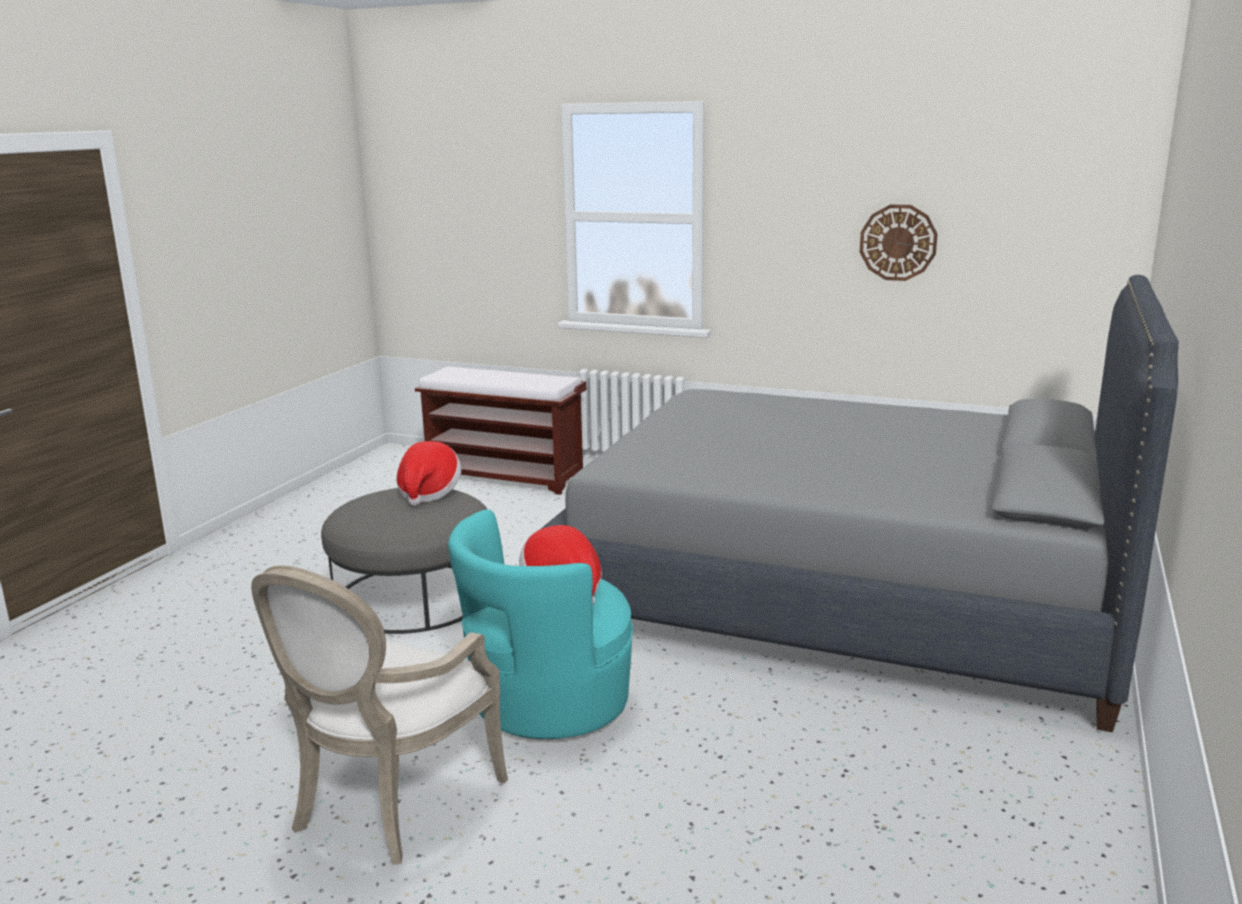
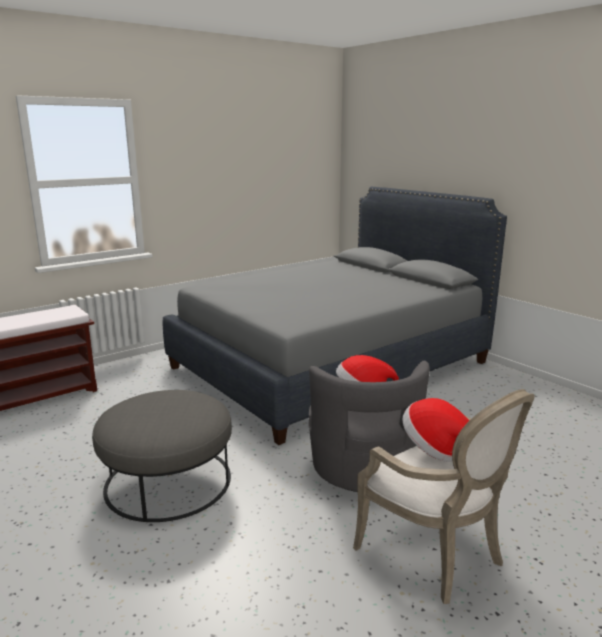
camera: 60 degrees left, 0 degrees up
(428, 493) = (150, 399): hat -> hat (436, 449)
(547, 702) = (363, 468): turquoise armchair -> grey armchair
(898, 242) = (246, 184): wall clock -> none

